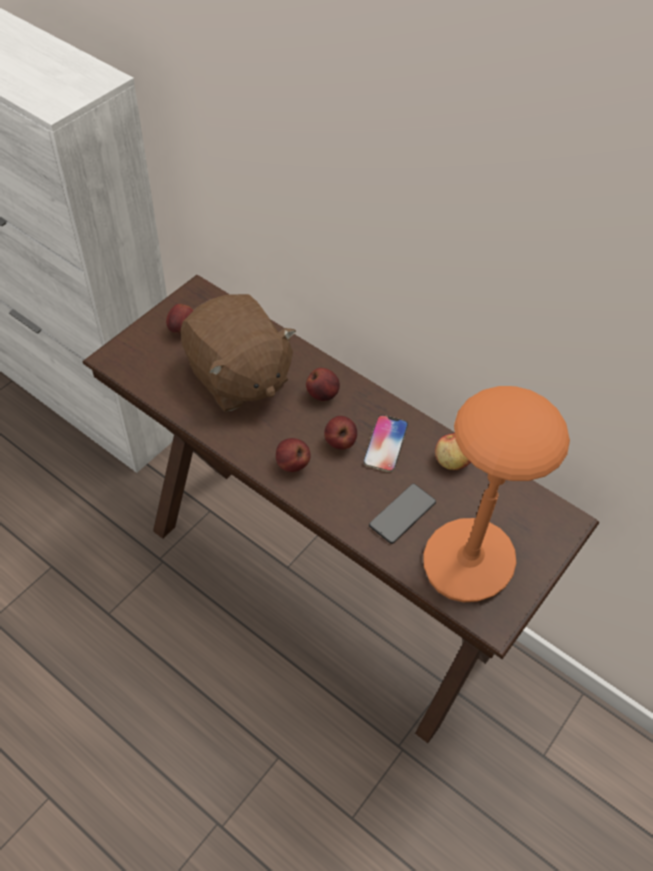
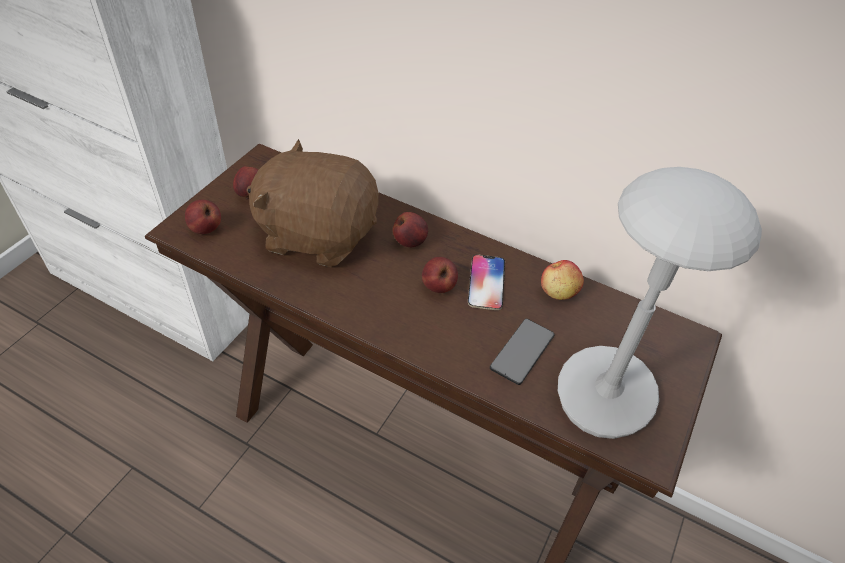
camera: 10 degrees left, 5 degrees down
(237, 377) = (317, 234): brown plush toy -> brown plush toy turned 150 degrees clockwise
(292, 464) = (392, 315): apple -> apple (205, 229)
(468, 563) = (606, 395): orange table lamp -> grey table lamp

